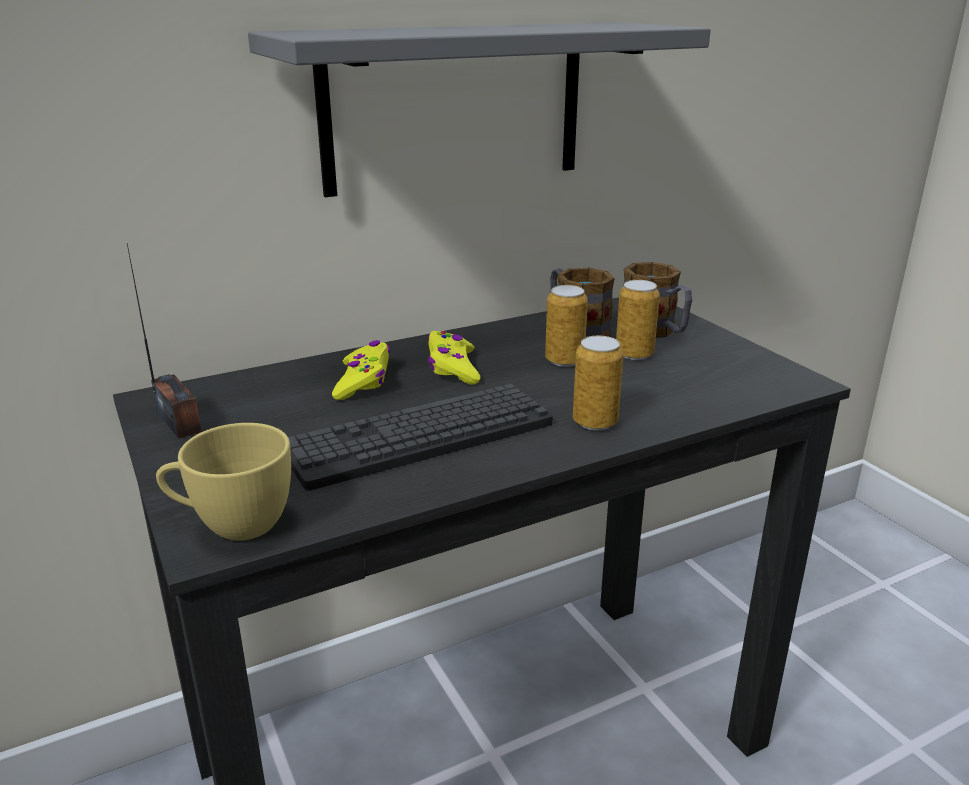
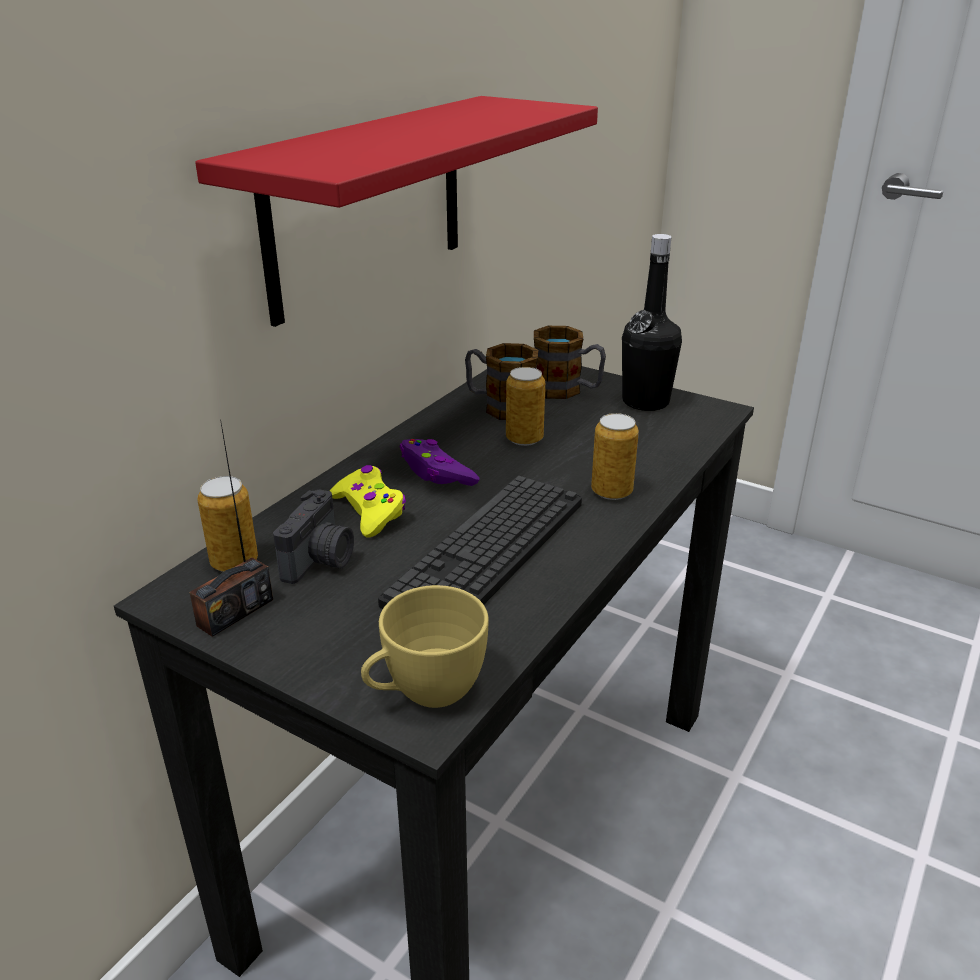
camera: 30 degrees left, 5 degrees up
(178, 422) = (235, 612): radio -> radio turned 105 degrees clockwise
(281, 405) = (321, 560): none -> camera
(452, 367) = (436, 473): yellow game controller -> purple game controller
(455, 107) = (367, 205): grey shelf -> red shelf
(634, 354) = (573, 417): can -> can (234, 562)
(727, 357) = (645, 402): none -> black bottle

